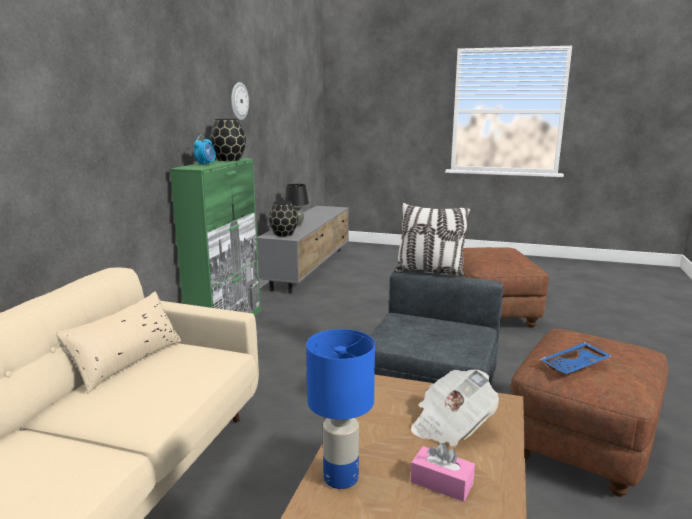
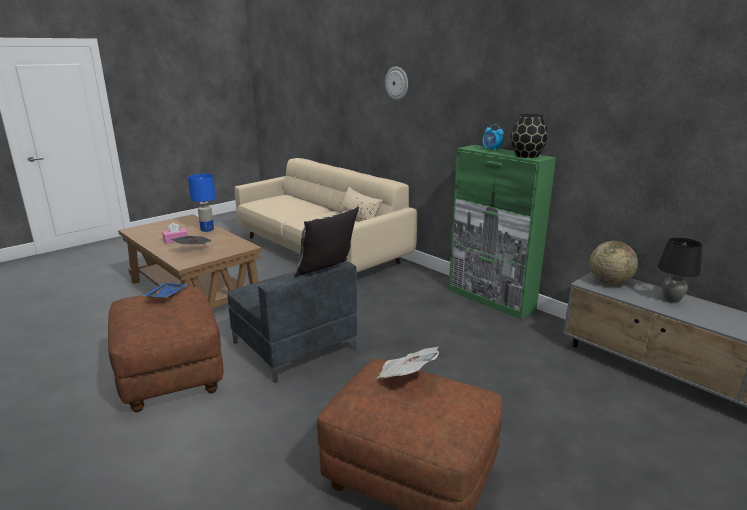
camera: 120 degrees right, 5 degrees up
(239, 101) = (606, 101): wall clock -> wall clock (397, 83)
(283, 234) = (609, 282): black vase -> globe
(485, 258) = (406, 377): none -> newspaper

